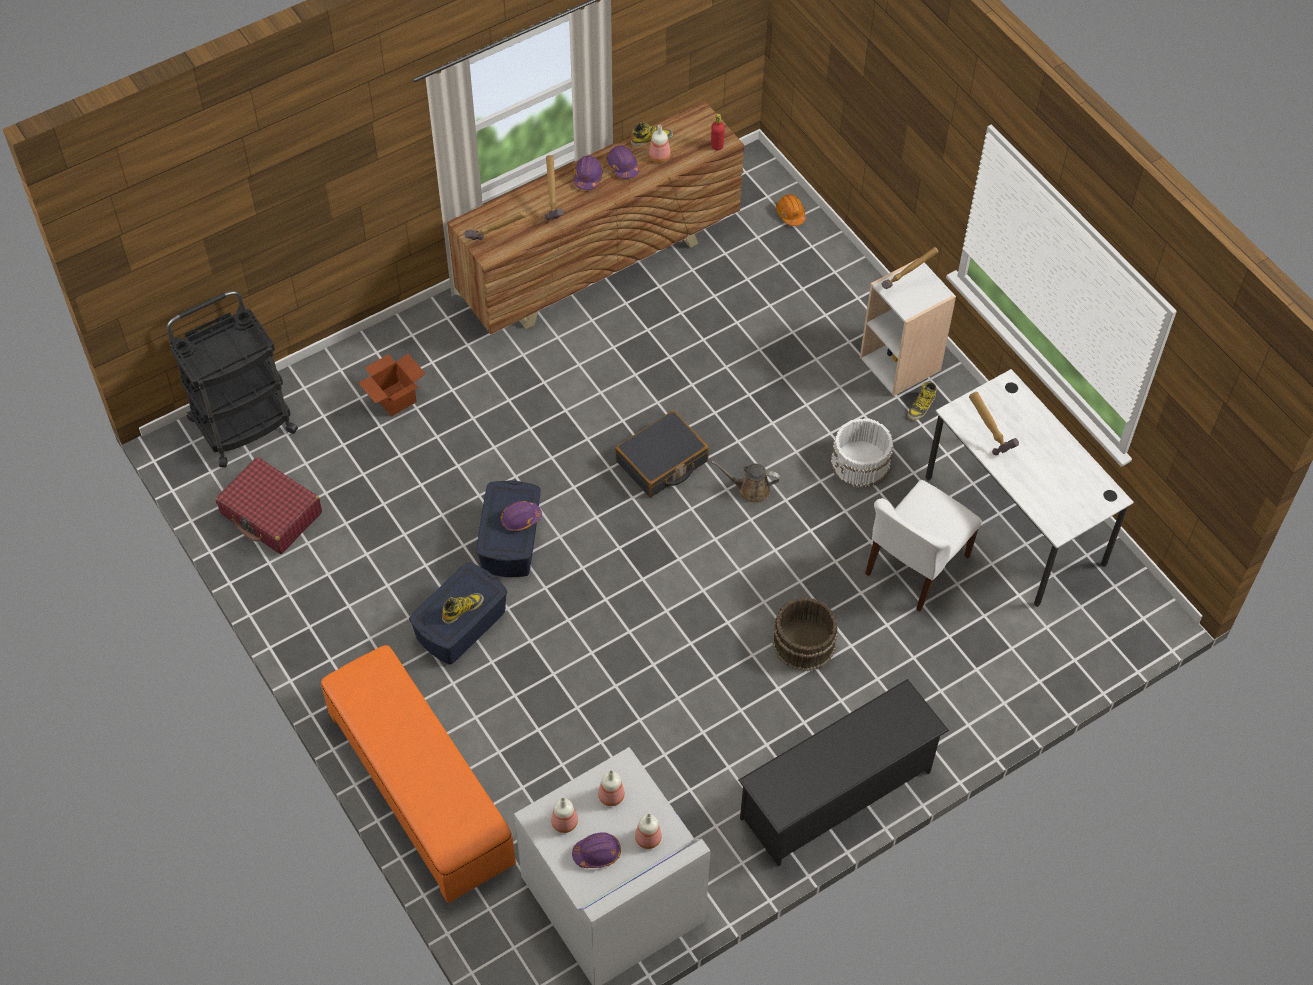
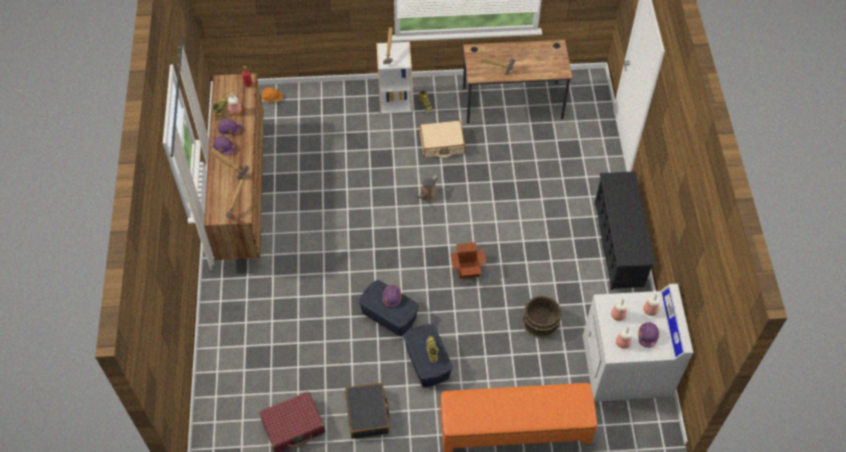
camera: 60 degrees left, 0 degrees up
(243, 425) = (221, 415): black cart -> none
(395, 399) = (258, 328): cardboard box -> cardboard box (468, 270)
(662, 462) = (385, 224): black suitcase -> black suitcase (367, 414)
(803, 643) = (529, 217): brown bucket -> brown bucket (540, 322)
(860, 463) = (442, 144): white bucket -> beige suitcase
(915, 566) = (513, 152): white chair -> none
(1015, 520) = (512, 102): white desk -> brown desk

